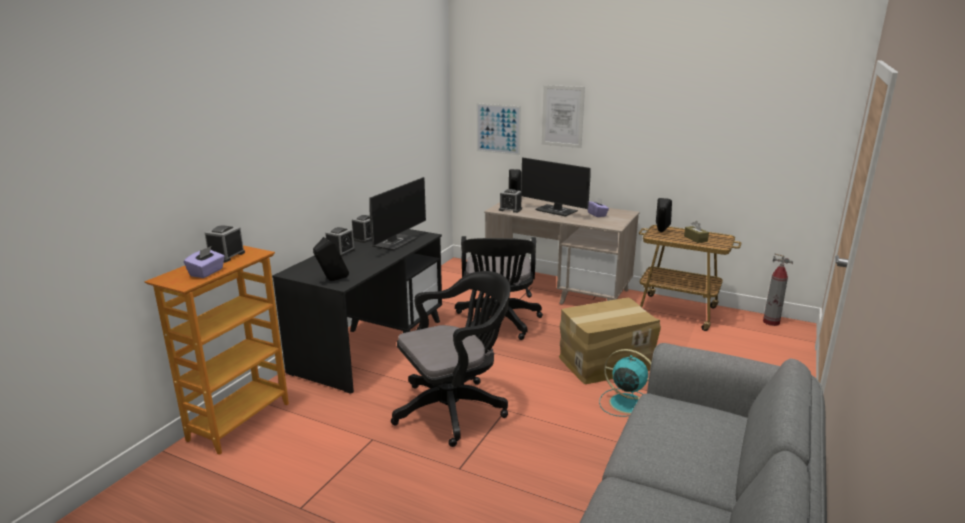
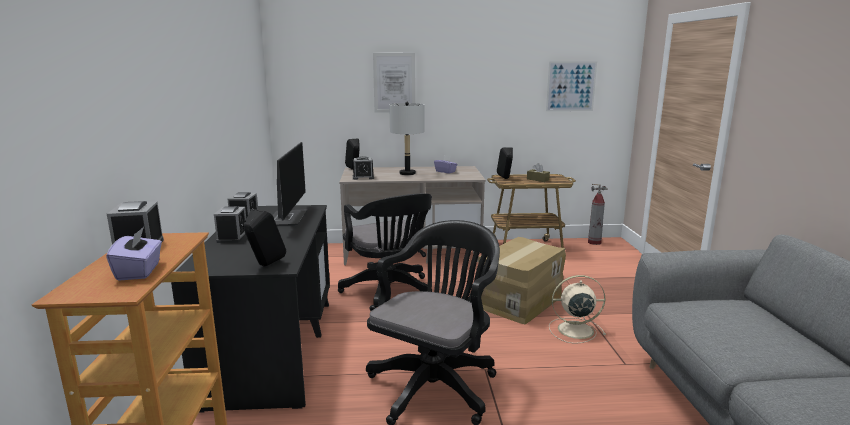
camera: 30 degrees left, 5 degrees down
(498, 129) = (325, 101): picture -> picture (571, 86)
(557, 211) = (407, 173): monitor -> grey table lamp
(625, 403) = (573, 330): turquoise fan -> beige fan

